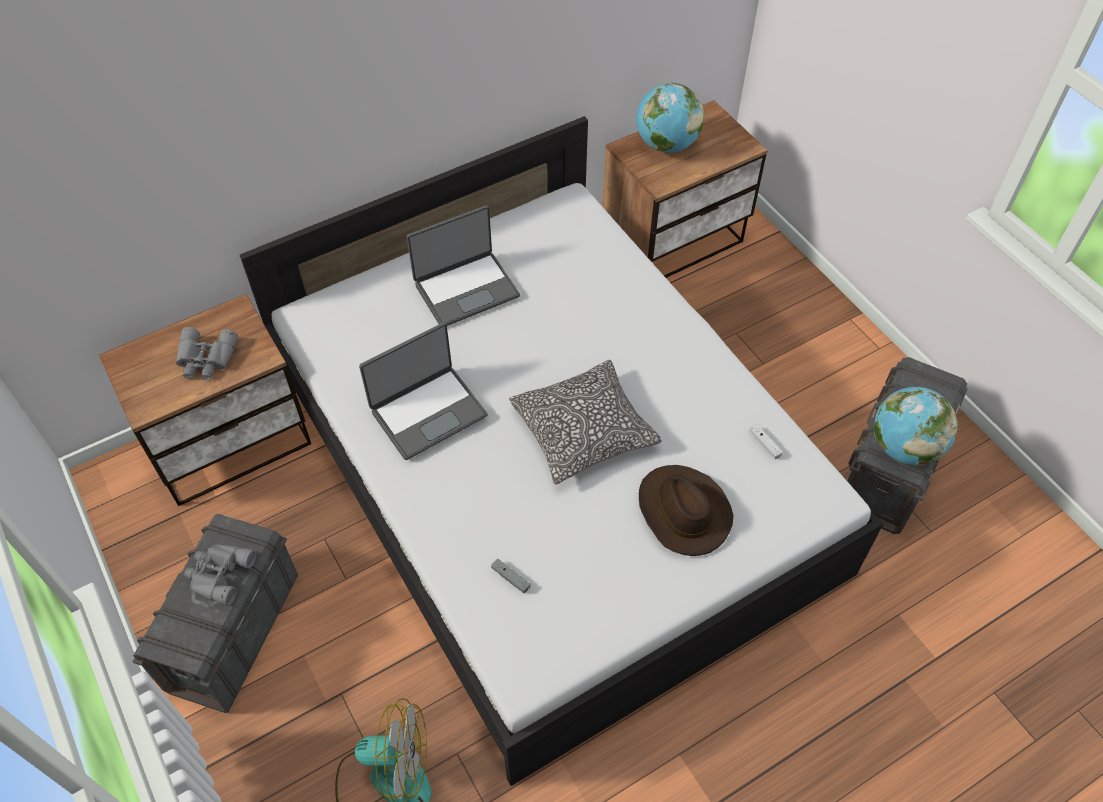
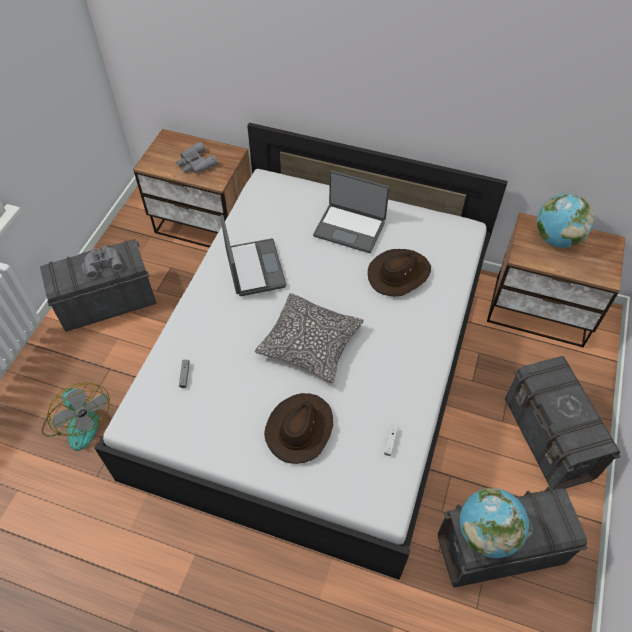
camera: 50 degrees right, 0 degrees up
(428, 412) = (254, 268): laptop -> laptop turned 120 degrees counterclockwise
(571, 293) = (399, 274): none -> brown hat
(812, 344) = (548, 439): none -> grey storage box

